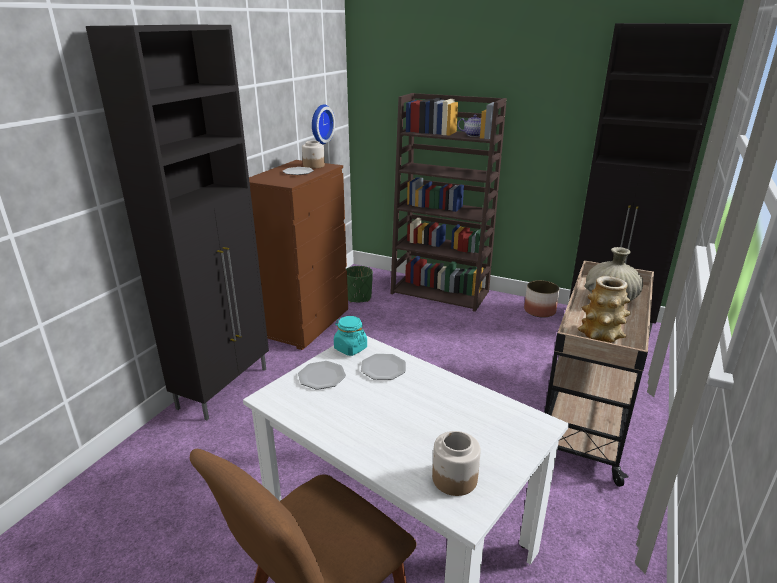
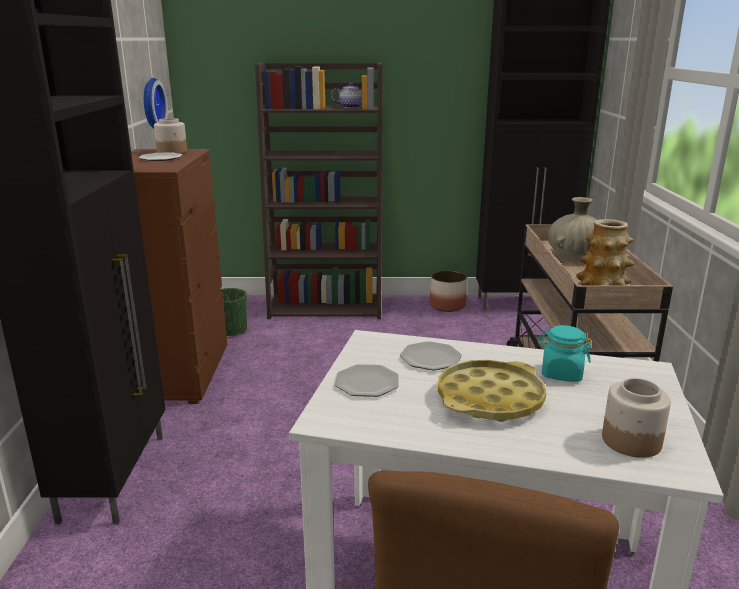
camera: 25 degrees left, 5 degrees down
(350, 348) = (368, 347): turquoise jar -> turquoise jar (561, 373)
(390, 413) = (490, 398): none -> yellow tray

